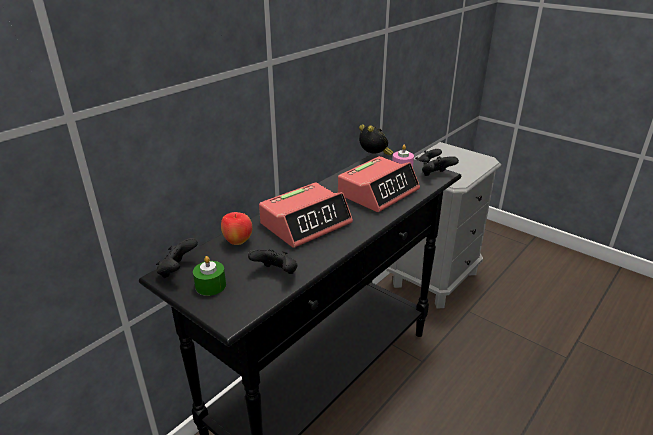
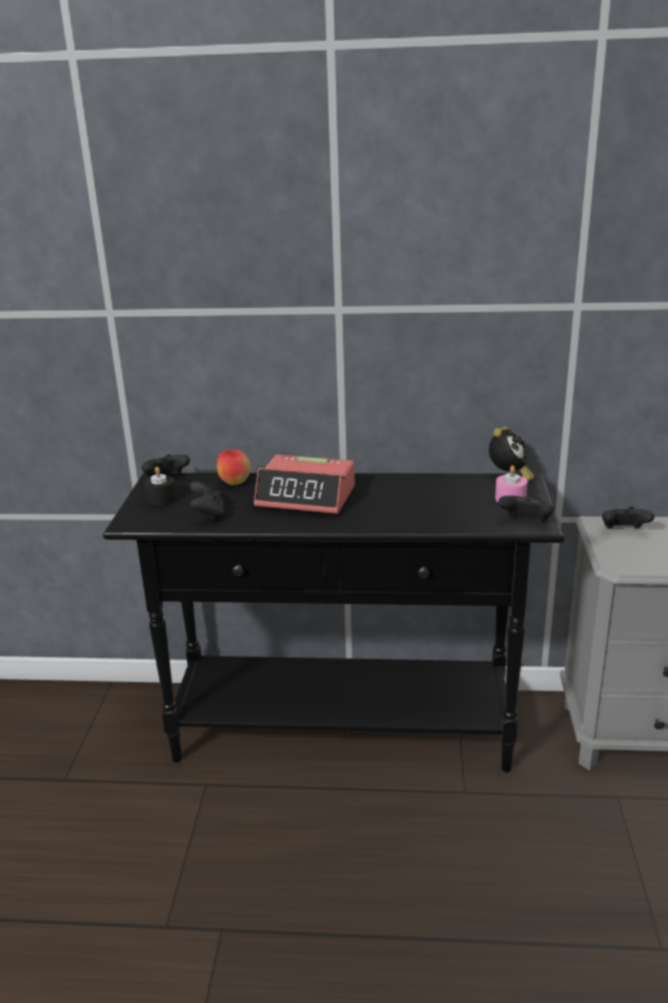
camera: 55 degrees right, 5 degrees down
(210, 285) = (161, 498): green candle -> black candle
(378, 192) = (425, 506): alarm clock -> none

